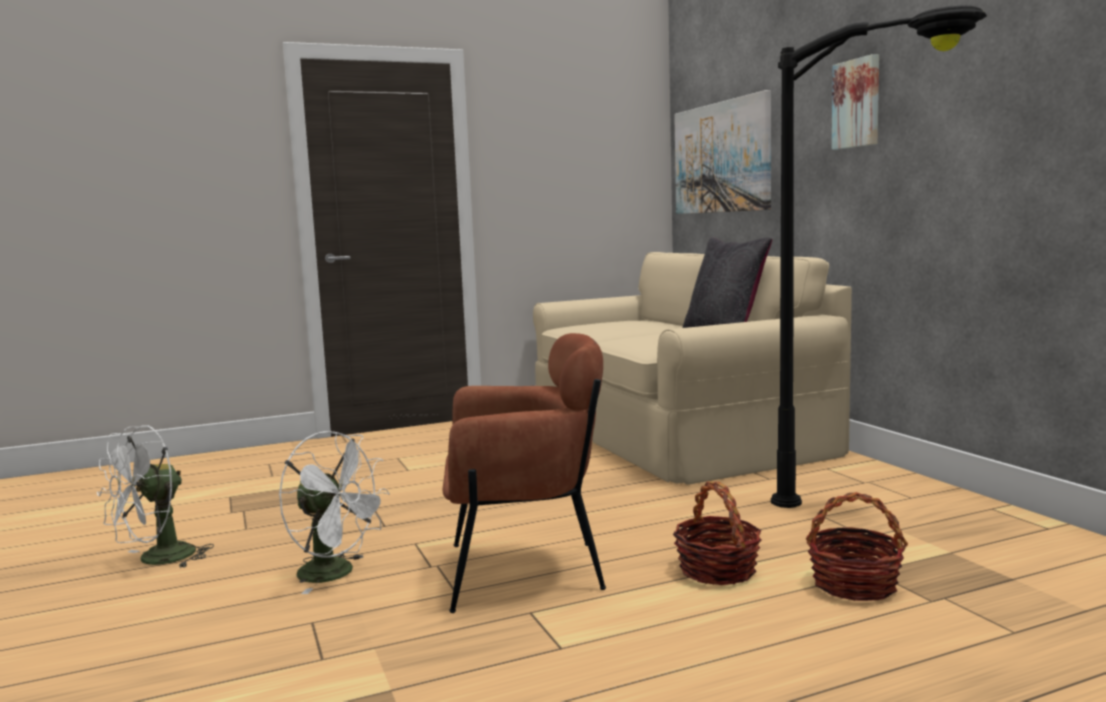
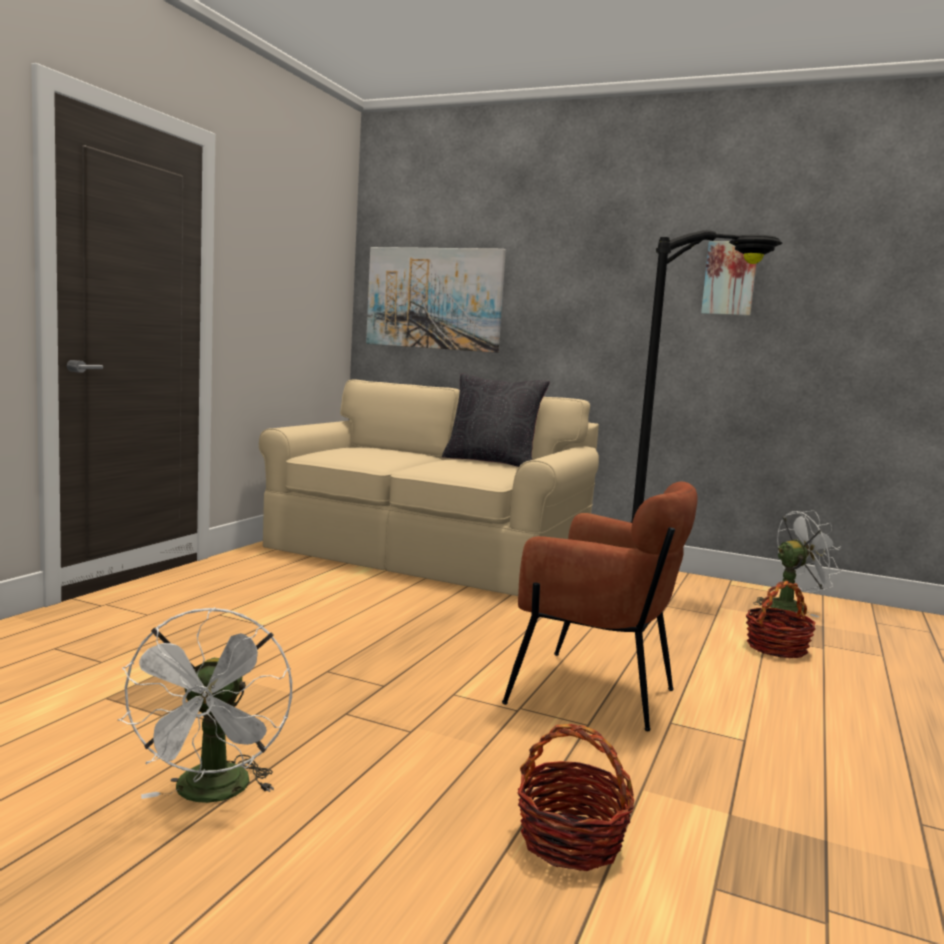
camera: 45 degrees left, 0 degrees up
(337, 574) = (456, 742): white fan -> white fan (792, 606)
(524, 571) = (593, 693): brown armchair -> brown armchair turned 75 degrees clockwise
(717, 570) = (698, 658): basket -> basket (571, 840)
(857, 103) = (606, 279): picture -> picture (730, 278)

